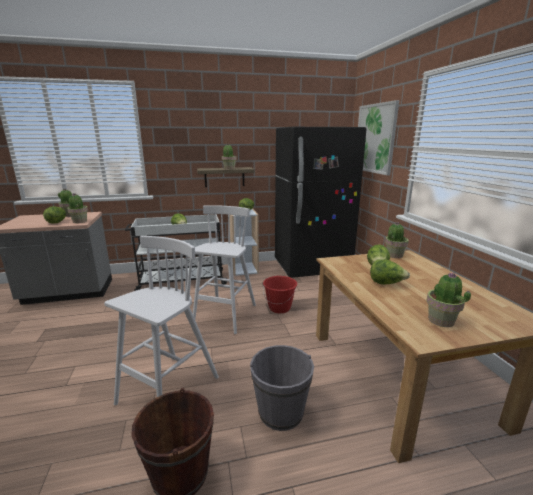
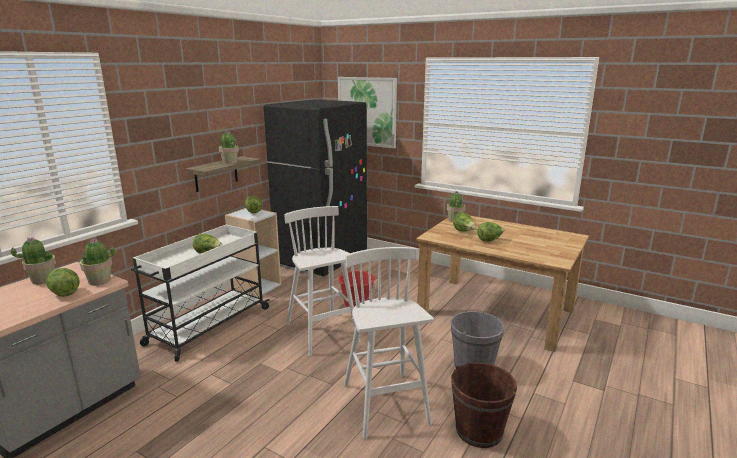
camera: 45 degrees left, 0 degrees up
(441, 321) = (549, 250): potted plant -> none

